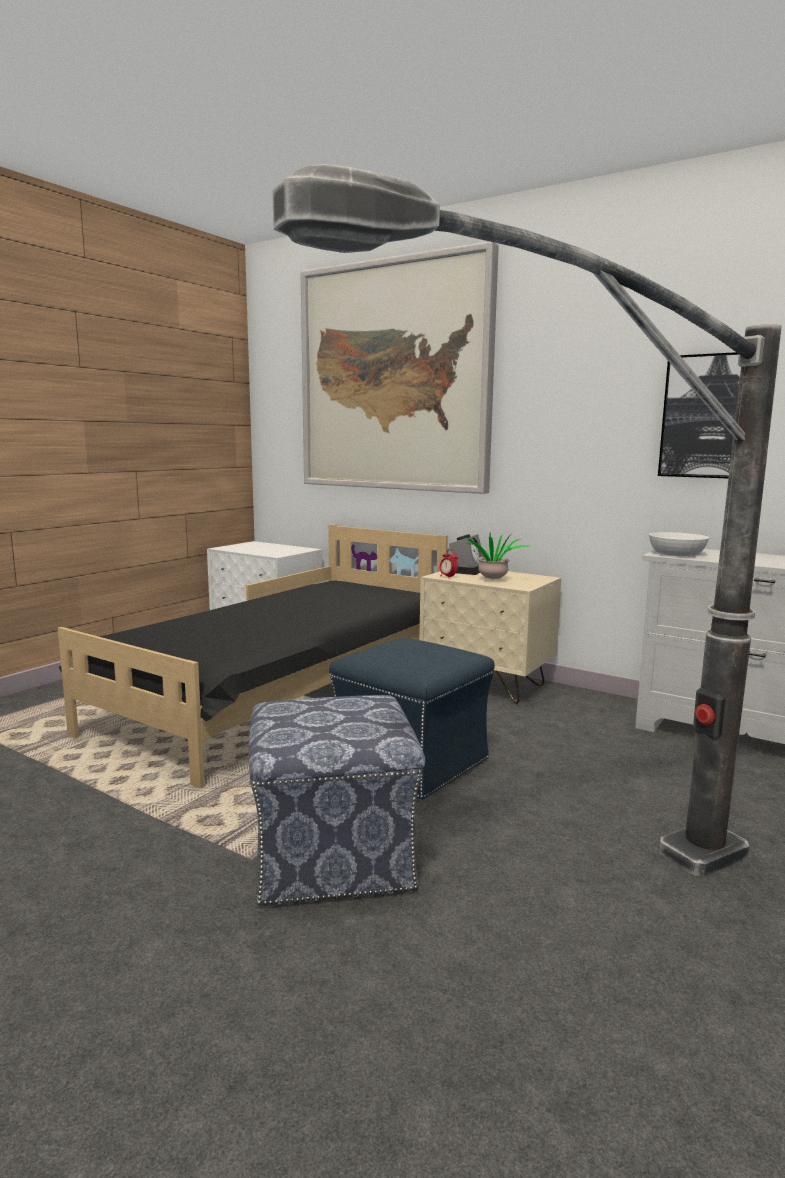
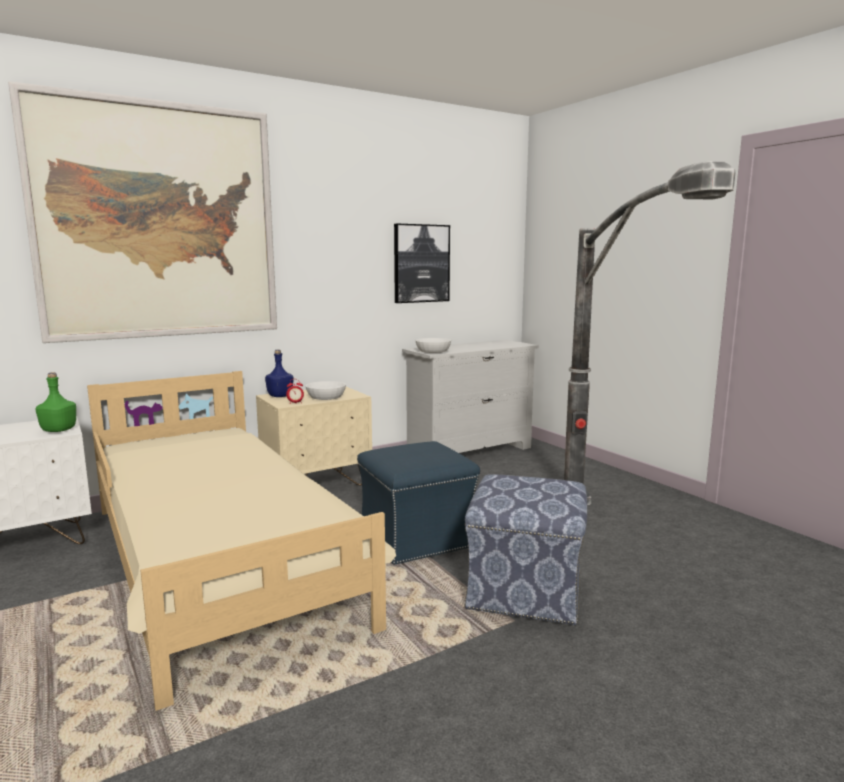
camera: 65 degrees left, 0 degrees up
(279, 553) = (59, 430): none -> green bottle
(284, 695) = (220, 561): black bed -> beige bed
(467, 570) = (279, 396): alarm clock -> blue bottle
(493, 580) = (326, 397): potted plant -> white bowl

